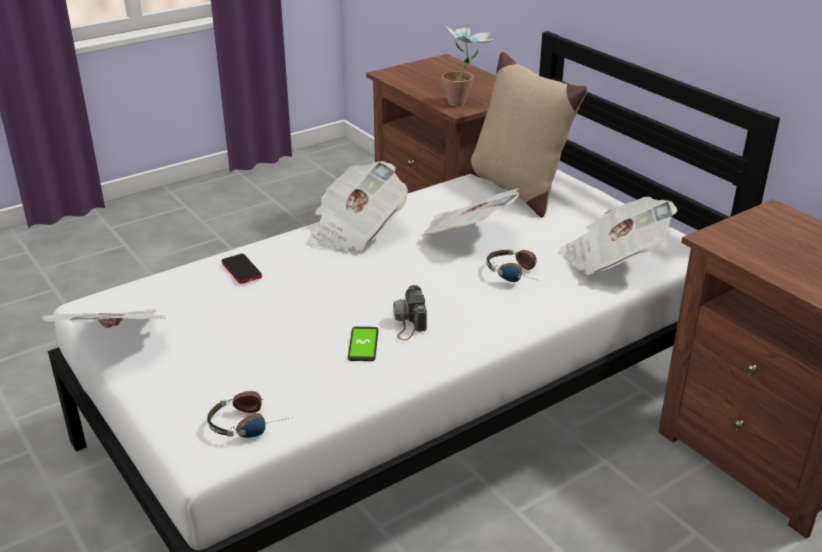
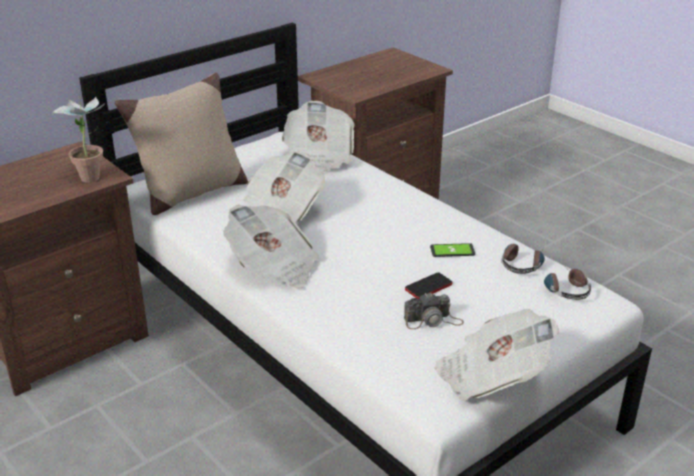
camera: 95 degrees left, 0 degrees up
(241, 269) = (354, 322): phone -> phone (428, 287)
(409, 320) = (417, 233): camera -> camera (433, 320)
(517, 273) = (343, 191): headphones -> headphones (522, 263)

